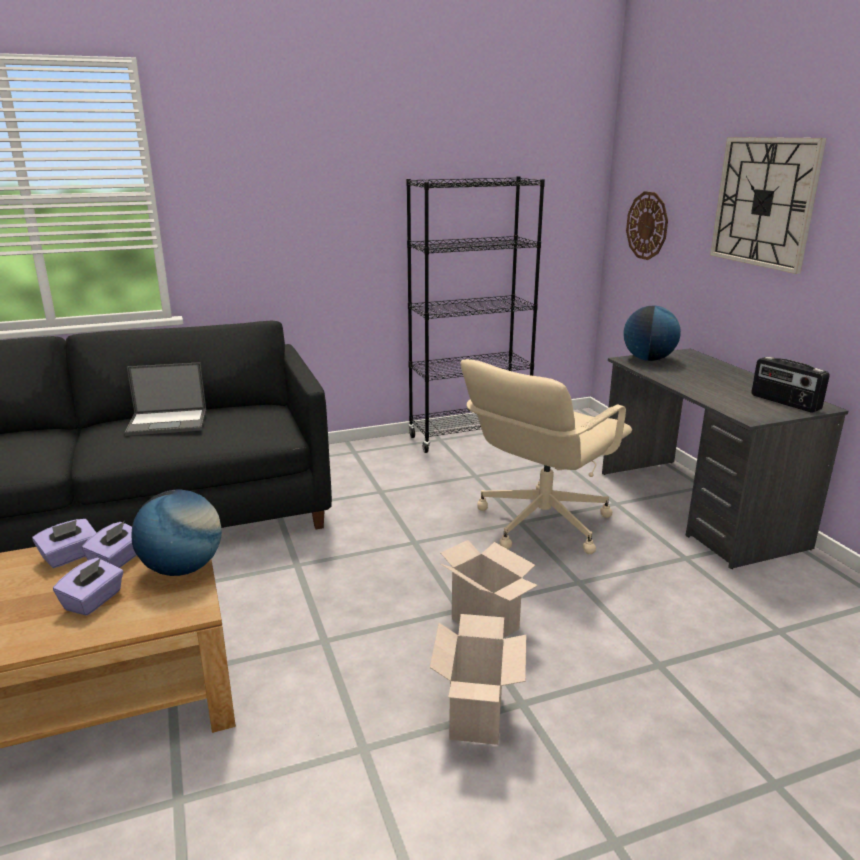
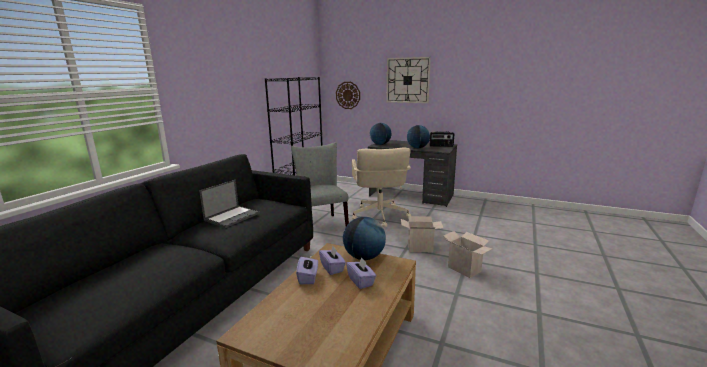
camera: 45 degrees left, 5 degrees down
(419, 493) = (321, 224): none -> grey chair
(706, 391) = (417, 148): none -> globe

